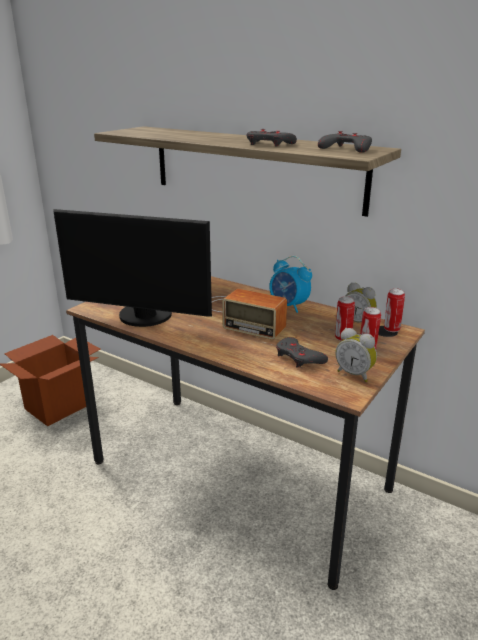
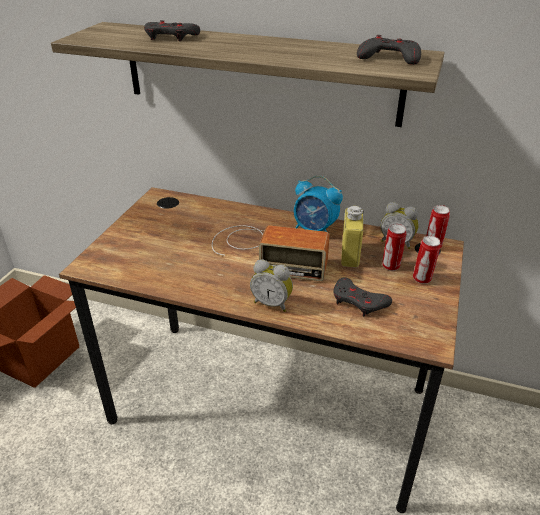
camera: 15 degrees left, 10 degrees up
(143, 317) = (160, 271): monitor -> none
(269, 144) = (294, 54): grey game controller -> grey game controller (171, 37)
(310, 326) = (350, 255): none -> yellow bottle
(354, 374) = (425, 314): alarm clock -> alarm clock (272, 303)

